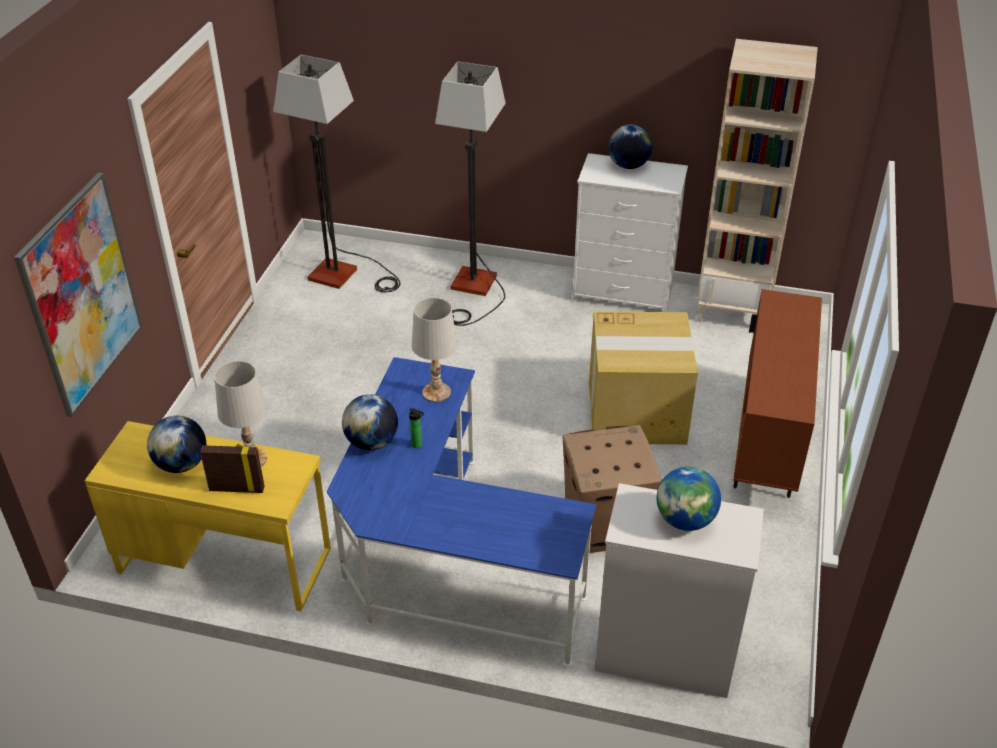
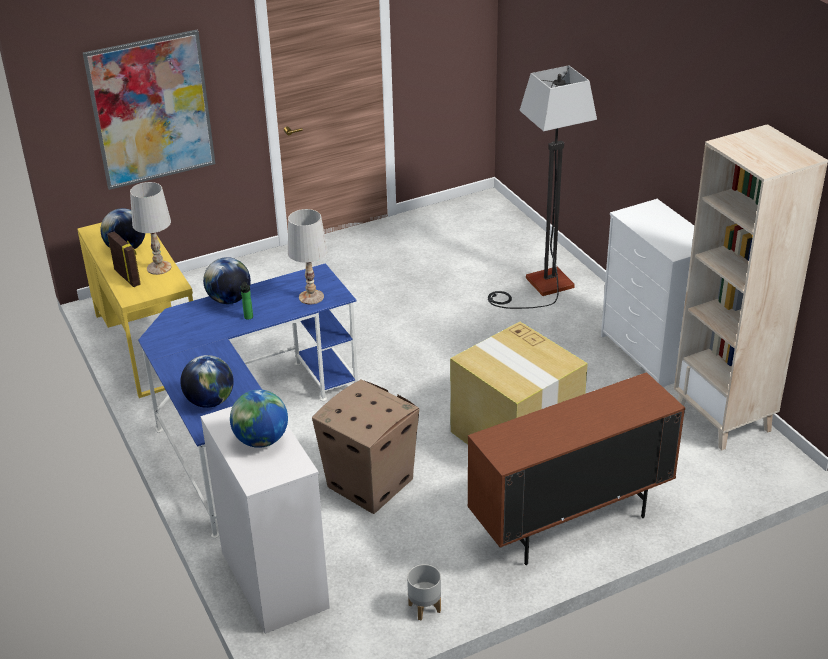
camera: 50 degrees right, 5 degrees down
(346, 275) = (471, 231): floor lamp -> none
(628, 166) = (671, 222): globe -> globe (210, 401)
(785, 581) = (425, 608): none -> grey planter

